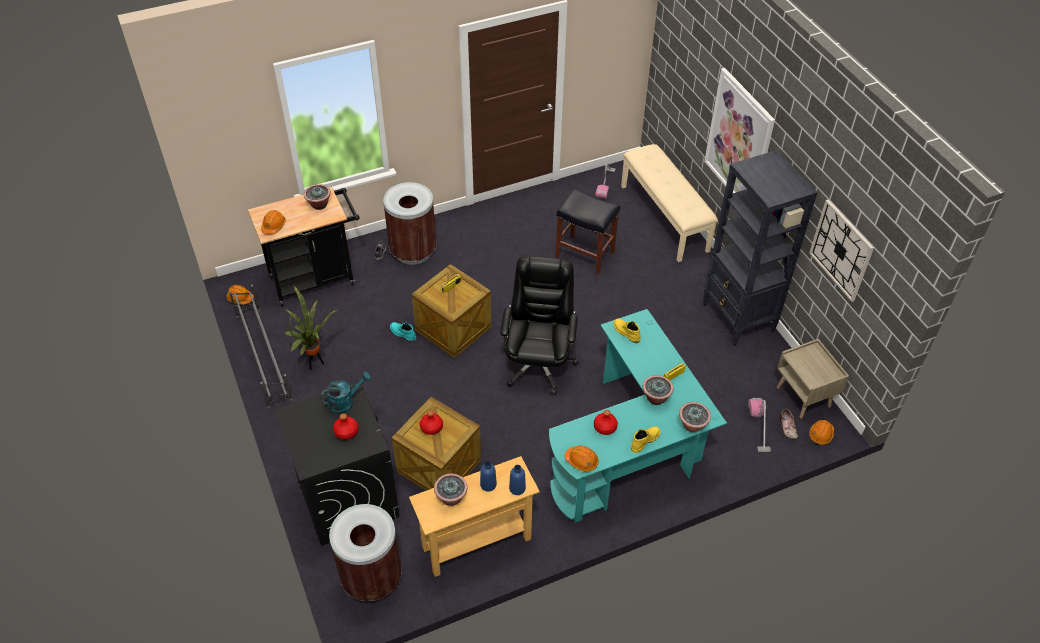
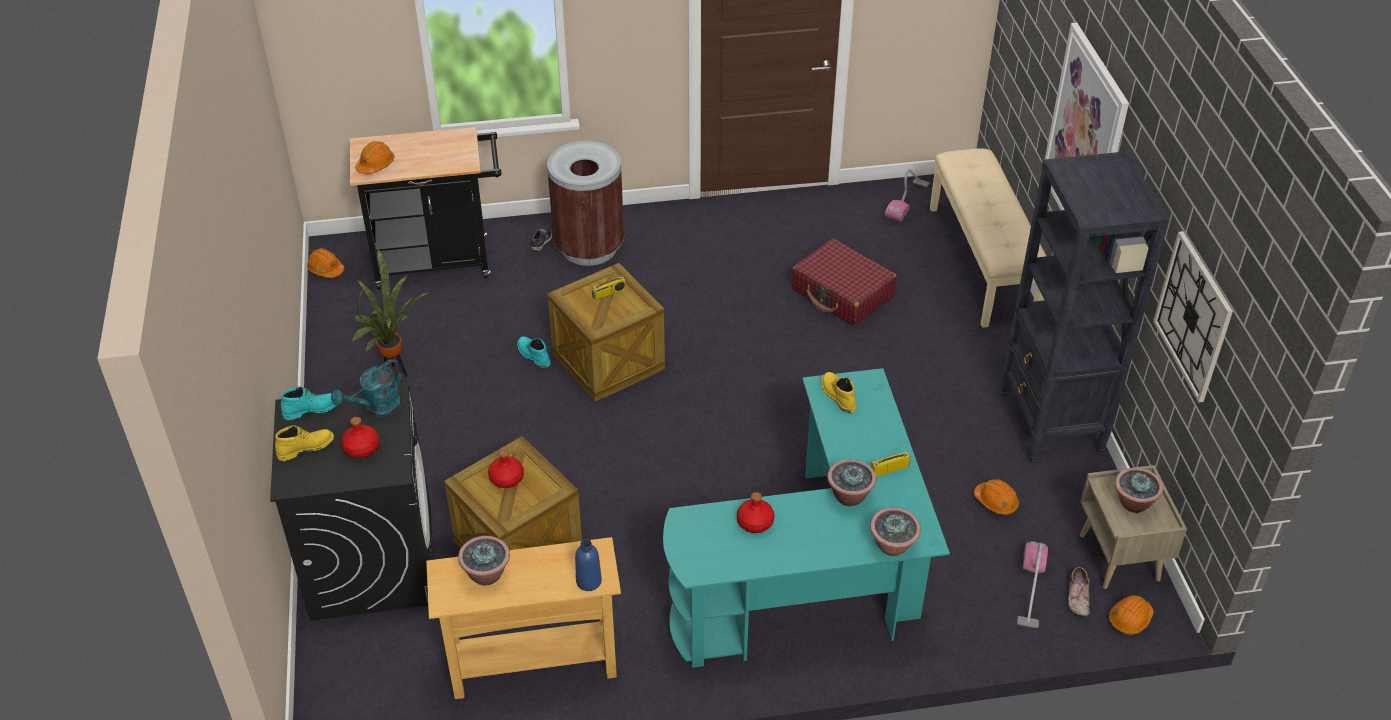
camera: 15 degrees right, 5 degrees down
(263, 356) = (328, 350): grey shoe rack -> none
(302, 411) = (311, 409): none -> turquoise boot
(319, 205) = (449, 147): potted plant -> potted plant (1133, 503)
(345, 402) = (376, 408): turquoise watering can -> turquoise watering can turned 150 degrees clockwise
(371, 578) = (363, 681): brown trash can -> none
(488, 484) = (548, 567): blue bottle -> none
(539, 364) = (717, 432): black office chair -> none
(581, 461) = (701, 563): orange hard hat -> orange hard hat (996, 502)
(586, 254) = (842, 293): black stool -> red suitcase
(644, 440) = (809, 553): yellow boot -> yellow boot (305, 447)

